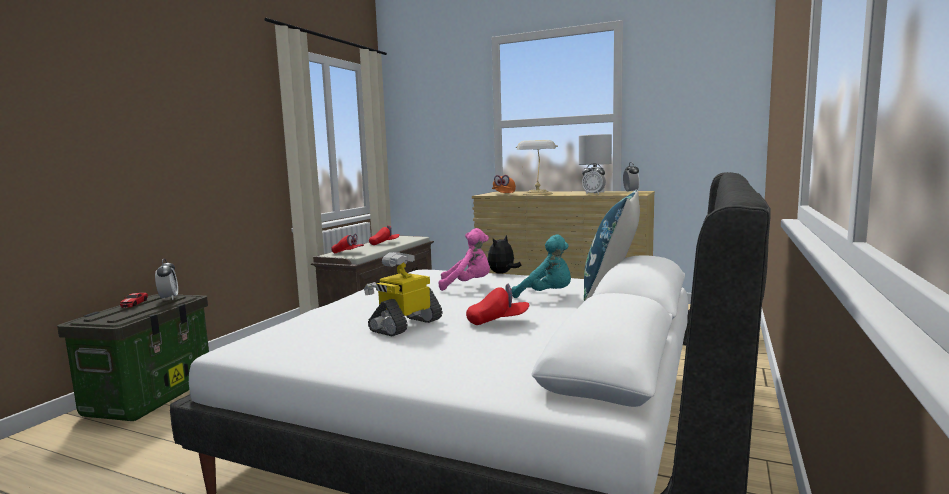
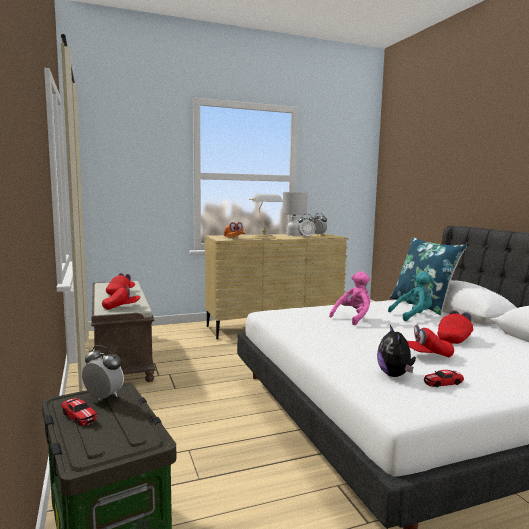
camera: 45 degrees left, 0 degrees up
(329, 344) = (443, 382): none -> toy car
(405, 325) = (427, 355): toy robot -> red cap
(502, 273) = (328, 305): plush toy -> plush toy (395, 375)

